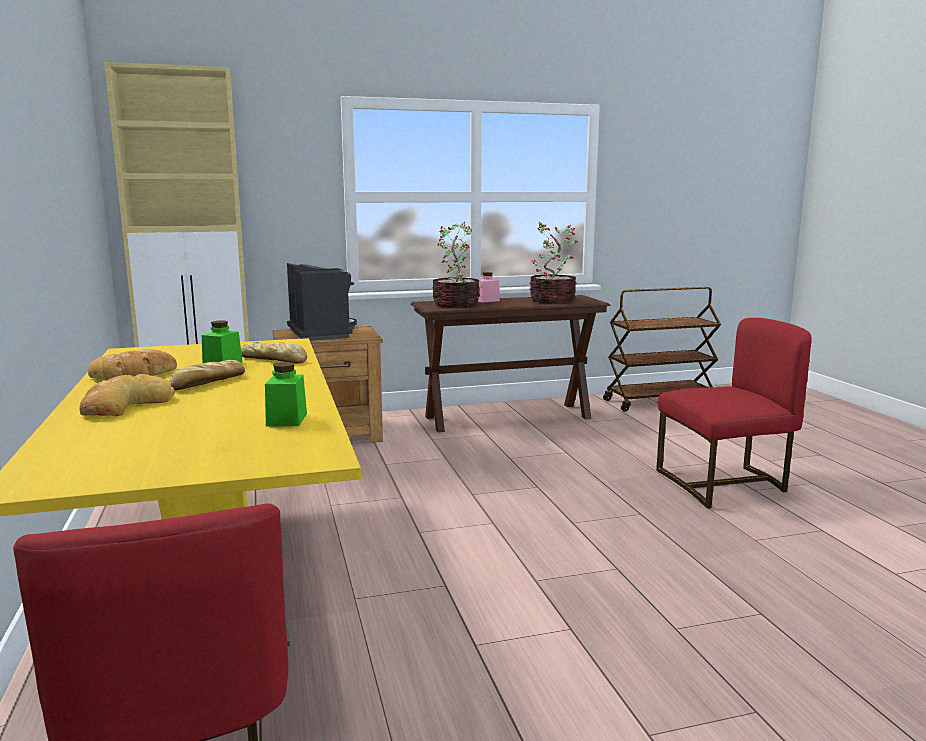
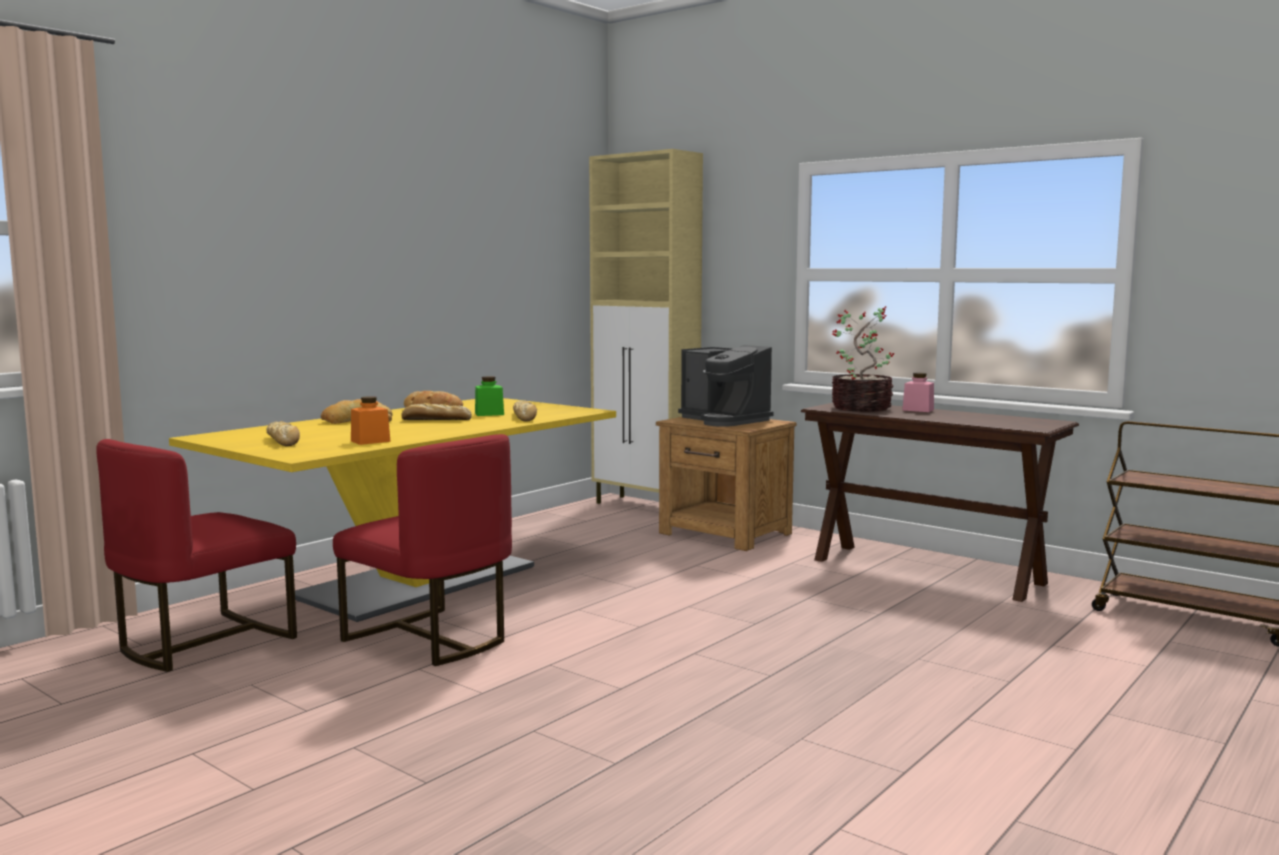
camera: 55 degrees right, 5 degrees down
(187, 451) = (283, 441): none -> bread
(287, 420) = (370, 441): green jar -> orange jar
(321, 333) = (724, 420): coffee machine -> coffee machine turned 105 degrees clockwise
(551, 301) = (985, 420): potted plant -> none
(724, 484) = (950, 700): red chair -> red chair (430, 639)

